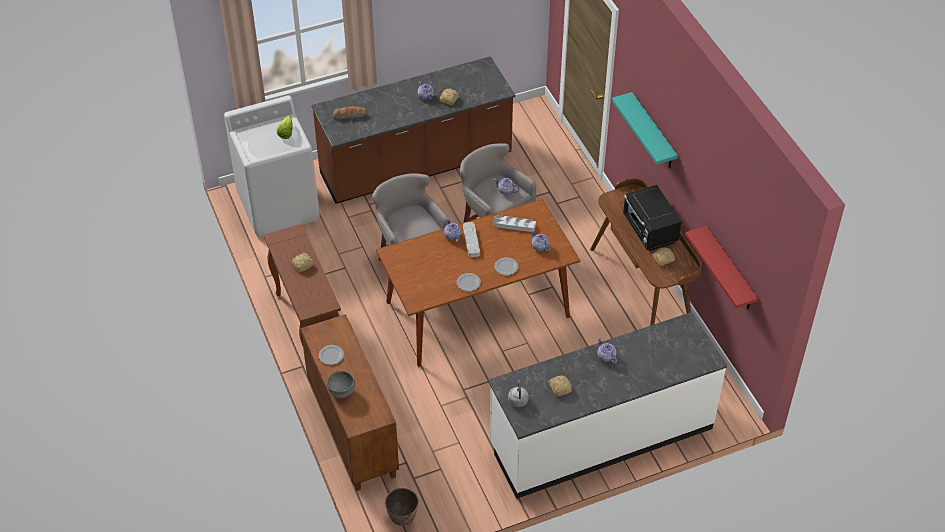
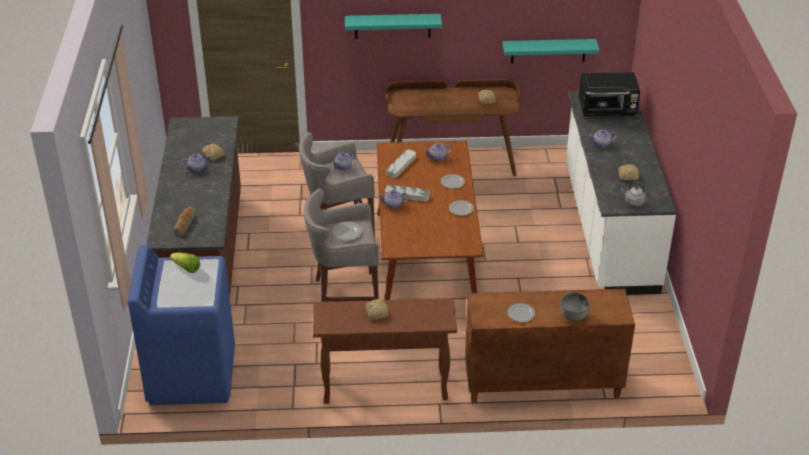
camera: 70 degrees left, 10 degrees down
(279, 207) = (191, 375): white washing machine -> blue washing machine
(402, 518) = (663, 372): planter -> none
(412, 221) = (347, 232): none -> plate
(649, 231) = (450, 98): black microwave -> black microwave (607, 110)
(730, 270) = (548, 51): red shelf -> turquoise shelf

